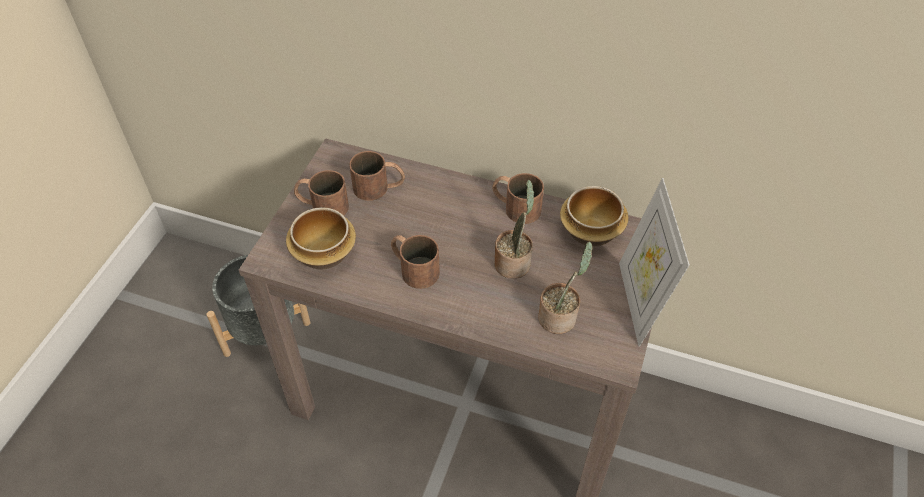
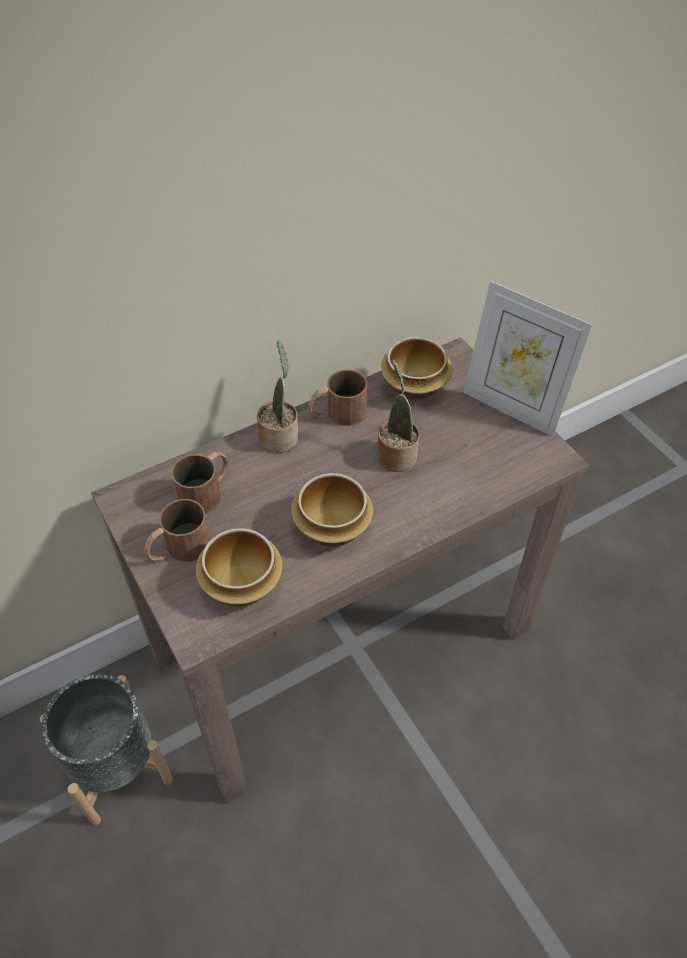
camera: 50 degrees left, 0 degrees up
(413, 268) = (331, 526): brown mug -> bowl
(559, 317) = (481, 463): potted plant -> potted plant (280, 436)

